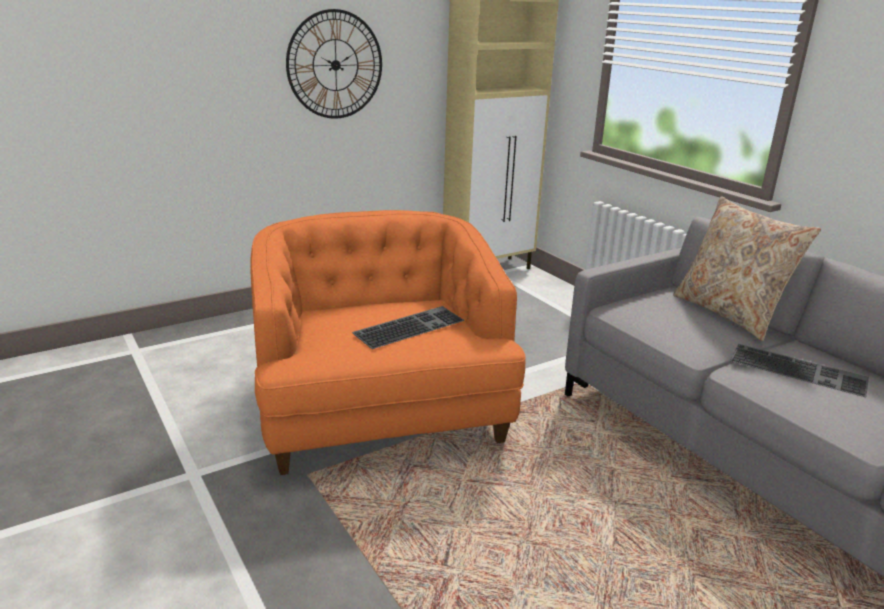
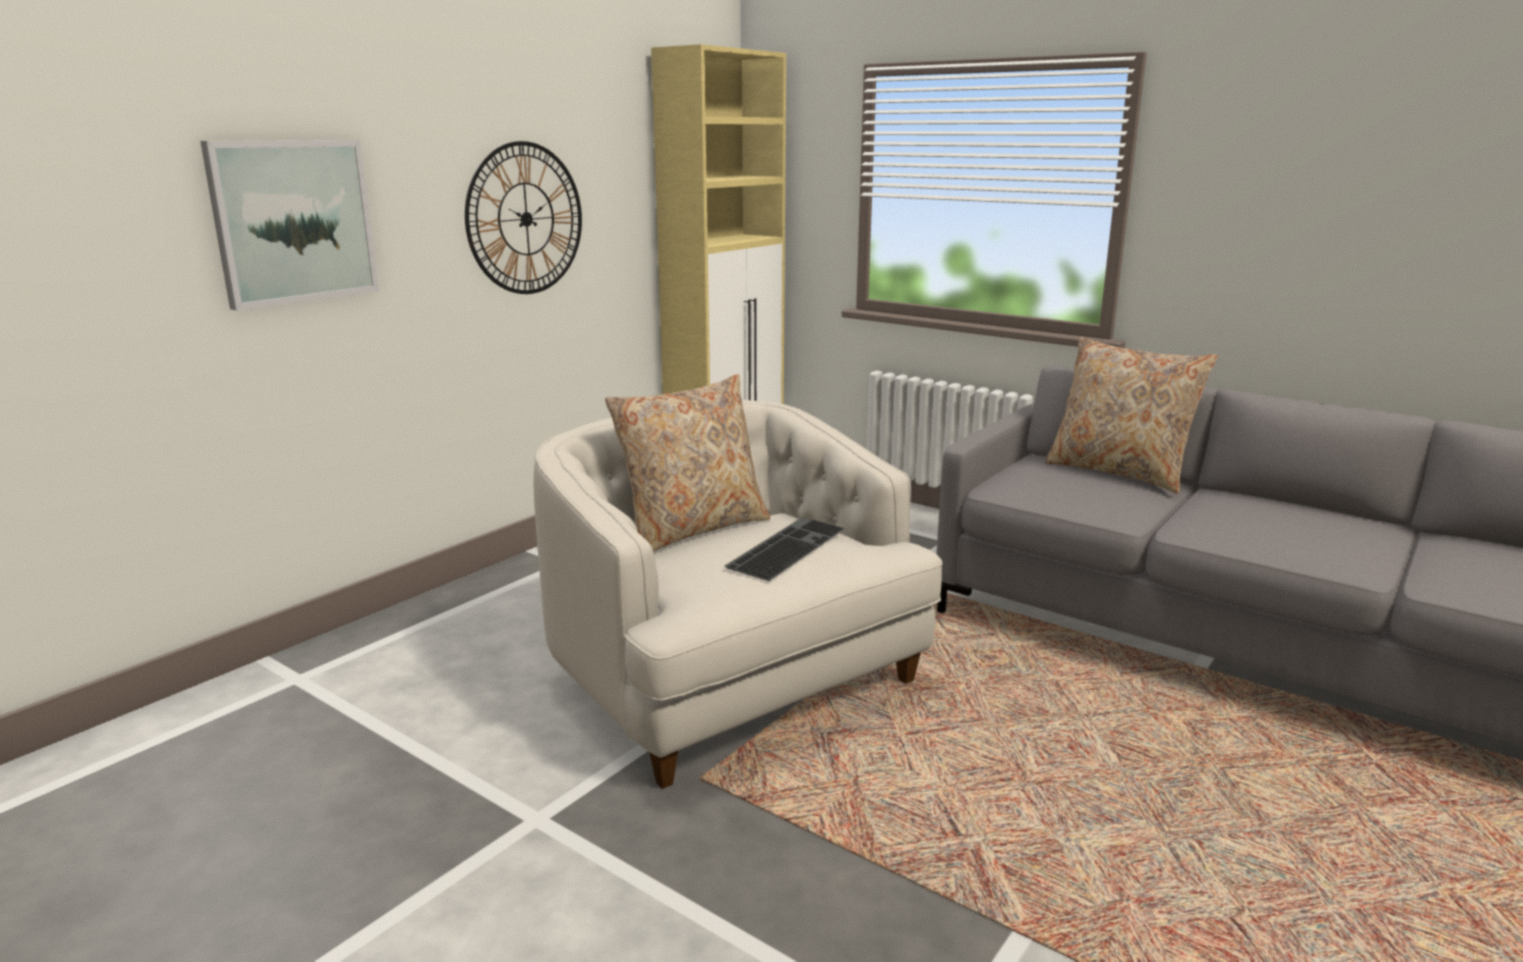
camera: 20 degrees left, 5 degrees down
(156, 58) = (293, 221): none -> picture
(366, 301) = (692, 529): none -> beige pillow
(380, 412) = (731, 681): orange armchair -> white armchair
(799, 369) = (1240, 514): keyboard -> none

